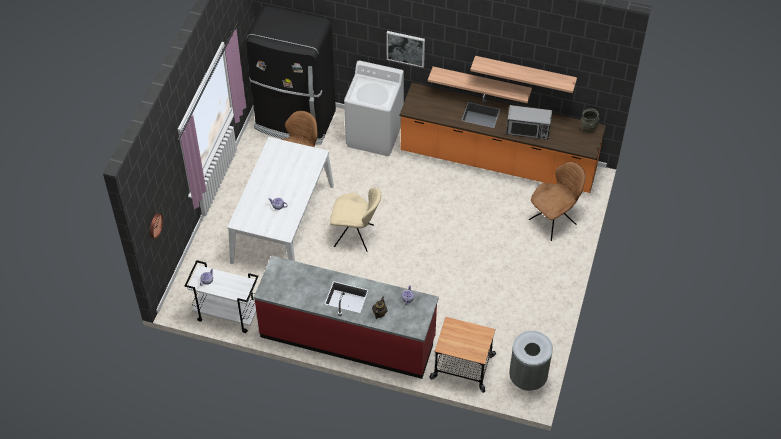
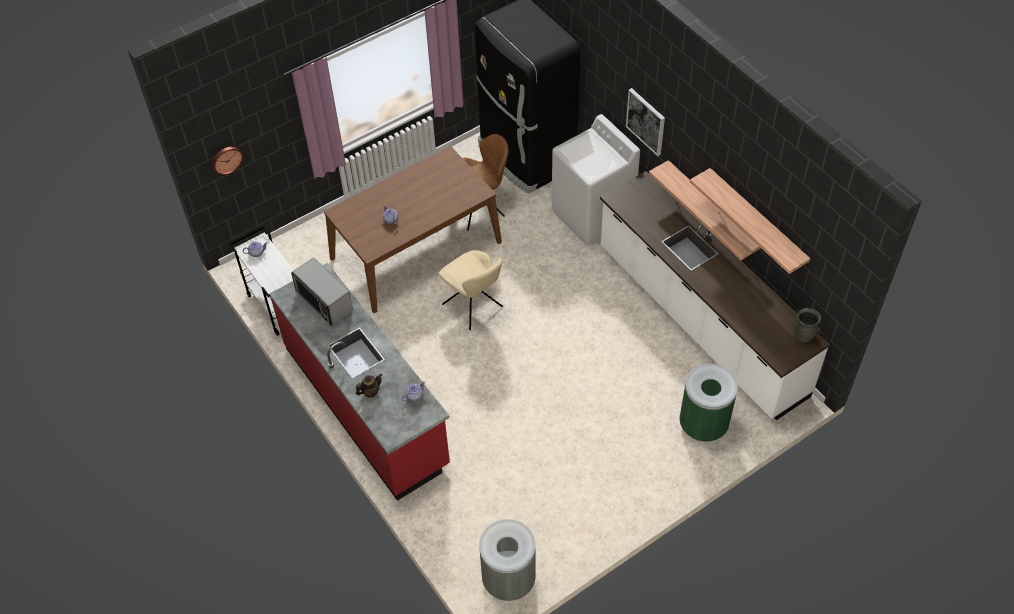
camera: 40 degrees right, 0 degrees up
(283, 223) = (416, 250): white dining table -> brown dining table
(462, 367) = (449, 518): cart -> none
(498, 162) = (699, 321): orange counter -> white counter
(528, 130) = (728, 295): microwave -> microwave (324, 301)
(554, 221) = (703, 425): brown chair -> green trash can

